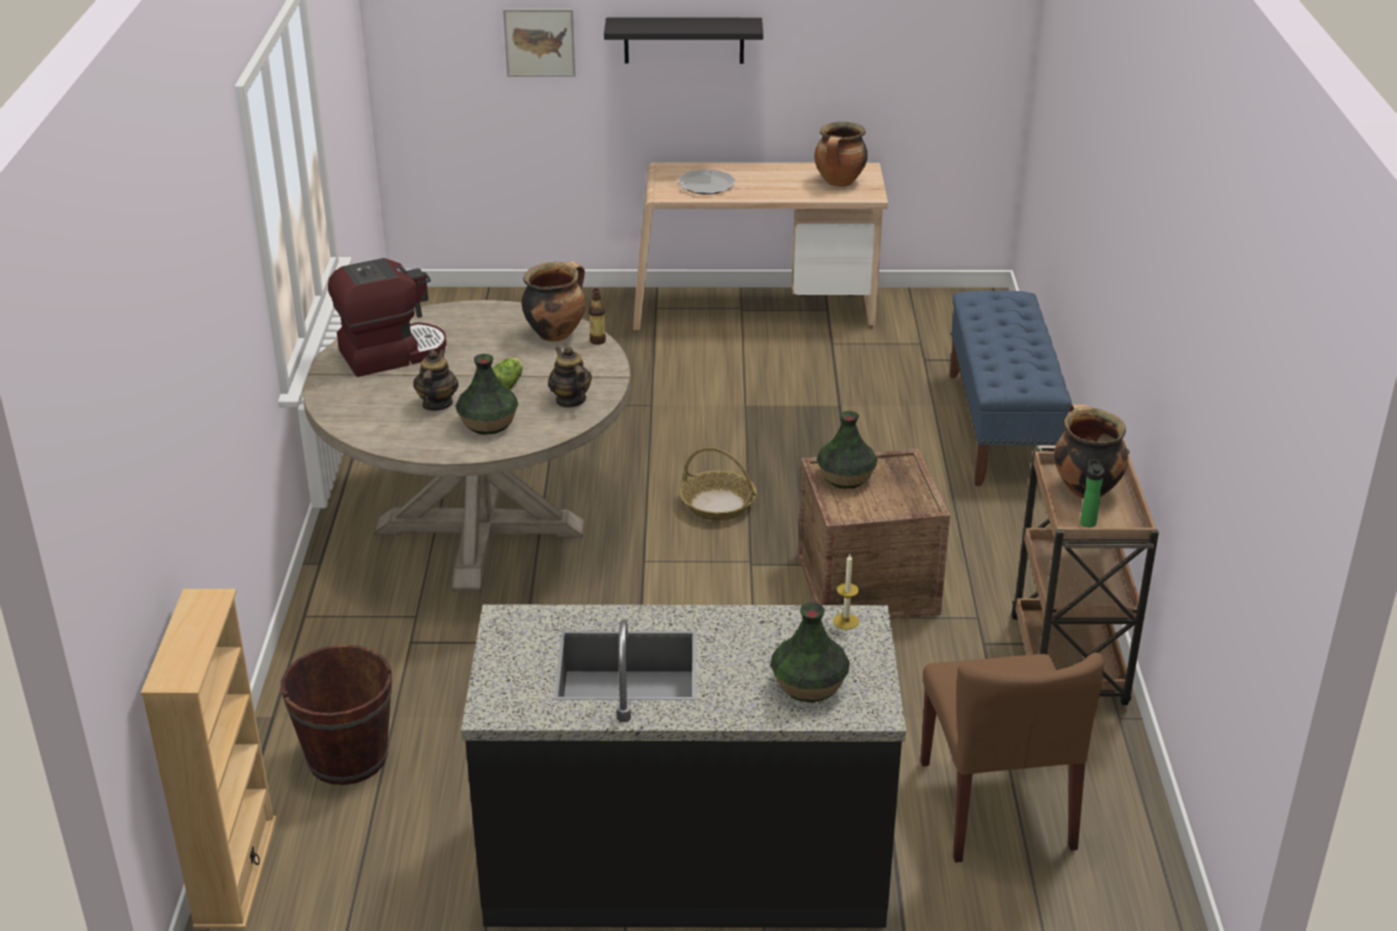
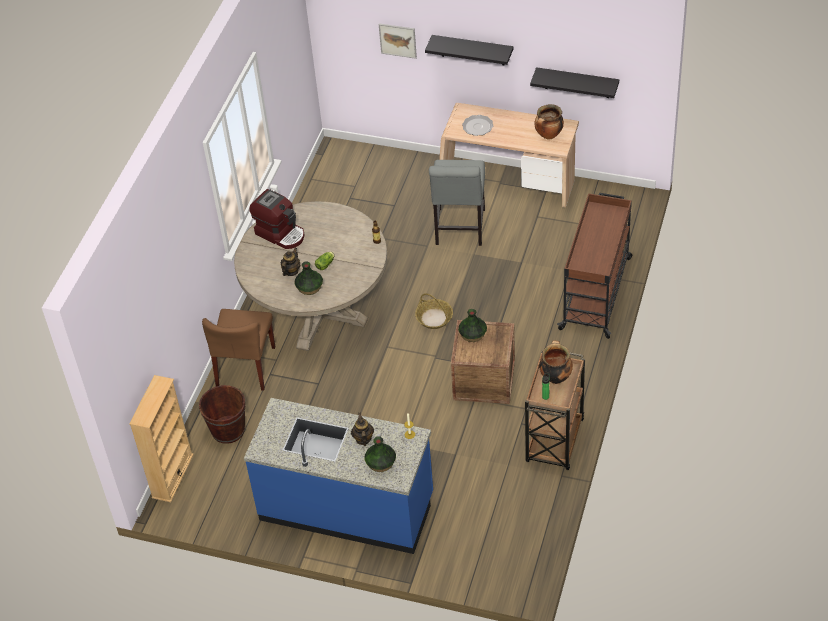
camera: 20 degrees right, 15 degrees up
(392, 353) = (281, 233): coffee machine -> coffee machine turned 45 degrees clockwise
(555, 333) = (359, 232): cooking pot -> none
(570, 400) = (350, 279): teapot -> teapot (363, 439)
(685, 860) = (347, 507): black counter -> blue counter
(701, 376) = (459, 229): none -> grey chair
(879, 80) = (577, 83): none -> black shelf
(996, 805) = (485, 508): brown chair -> brown chair (246, 367)
(1000, 428) = (596, 292): blue bench -> brown cart

